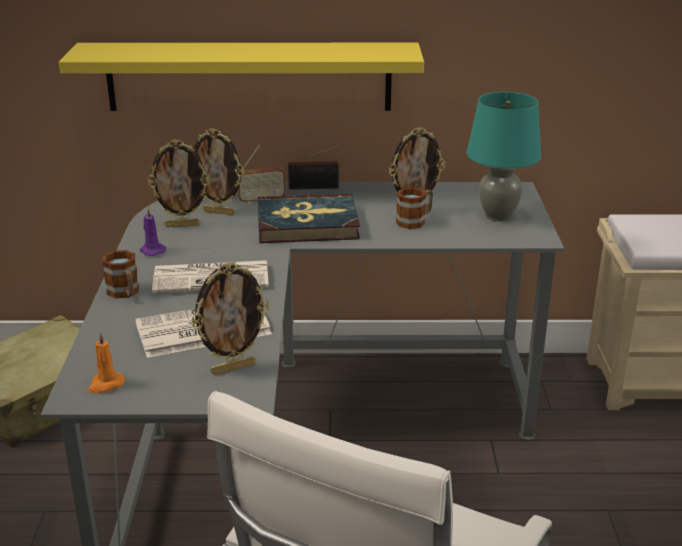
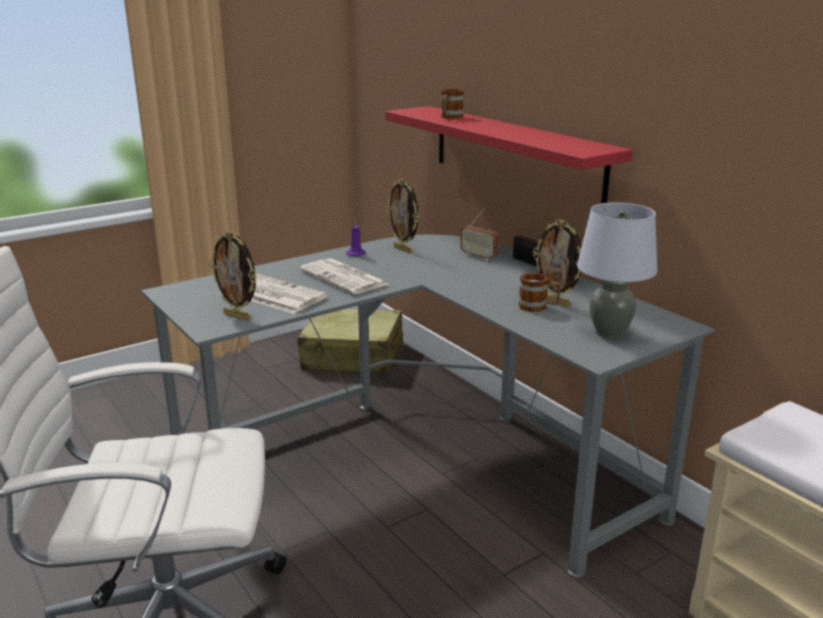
camera: 55 degrees right, 5 degrees down
(105, 384) = (184, 293): orange candle -> none
(125, 293) = (293, 265): mug -> mug (450, 117)
(219, 212) = (439, 252): picture frame -> none
(249, 76) = (515, 154): yellow shelf -> red shelf
(307, 224) = (468, 278): book -> none
(498, 216) = (609, 332): turquoise table lamp -> grey table lamp

